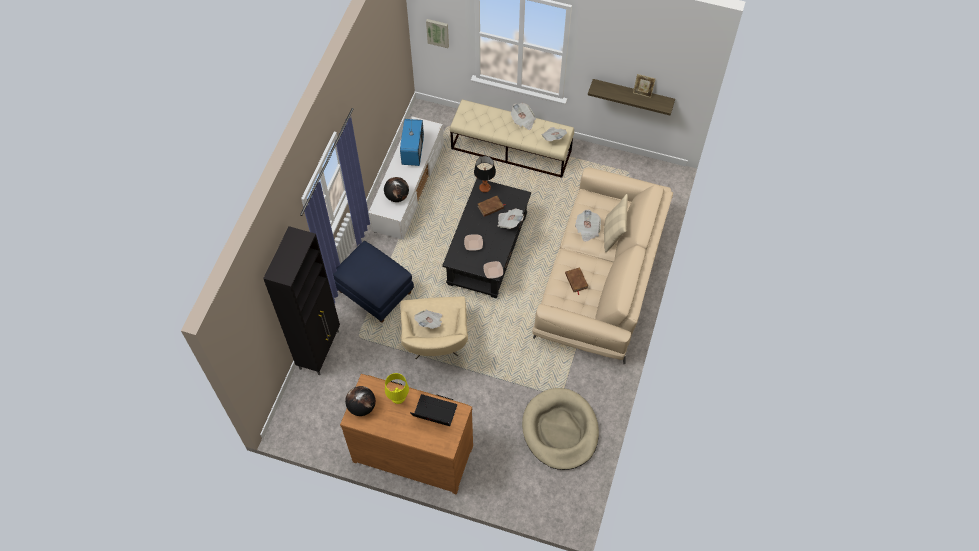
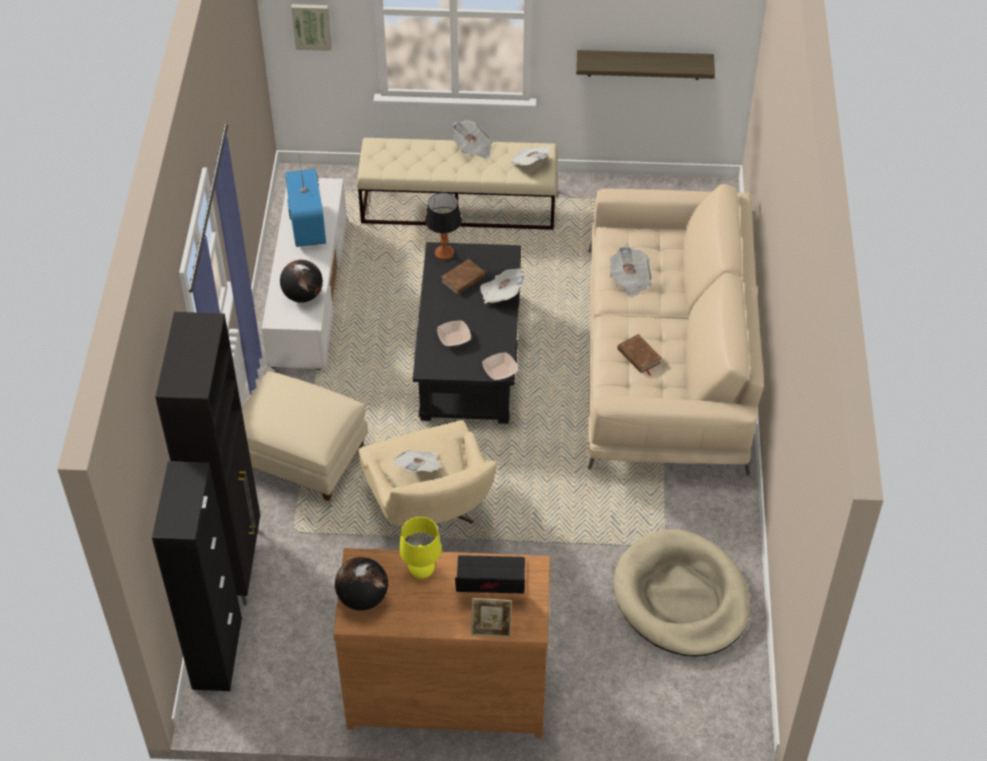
camera: 15 degrees left, 10 degrees down
(296, 400) = (217, 653): none -> black cabinet
(374, 292) = (301, 457): blue ottoman -> beige ottoman
(613, 234) = (673, 278): beige pillow -> none
(642, 92) = (661, 54): picture frame -> picture frame (491, 629)

